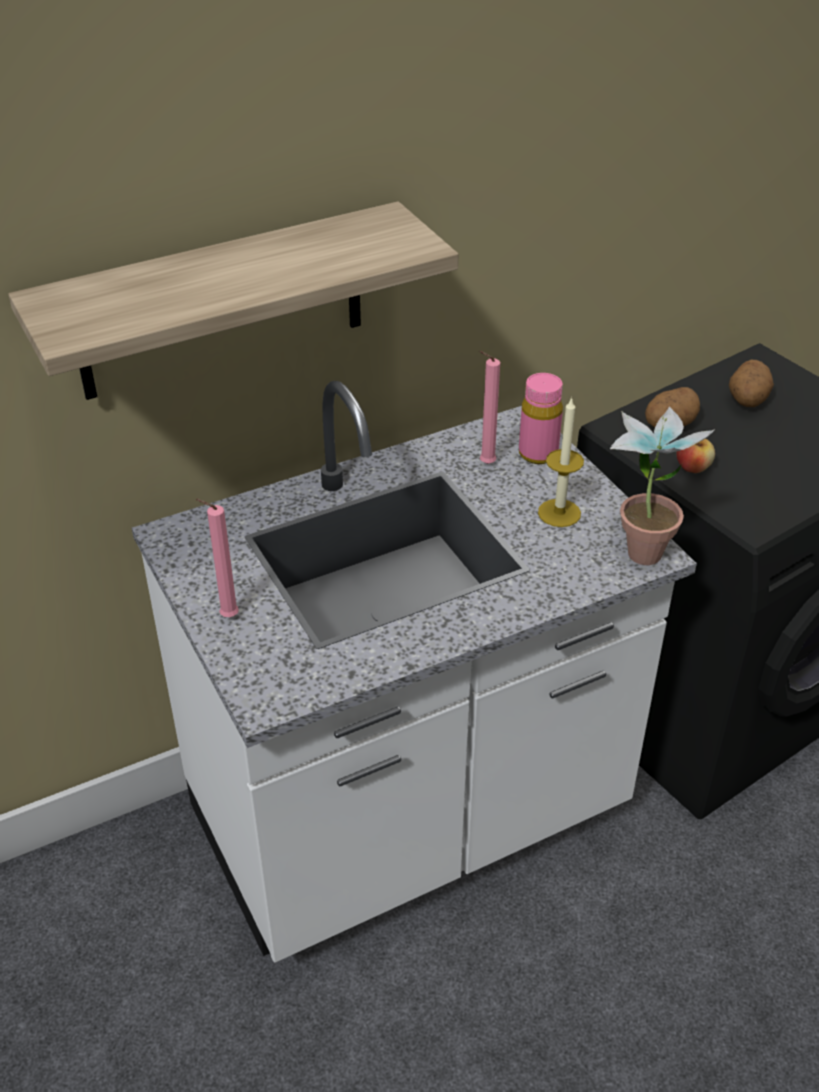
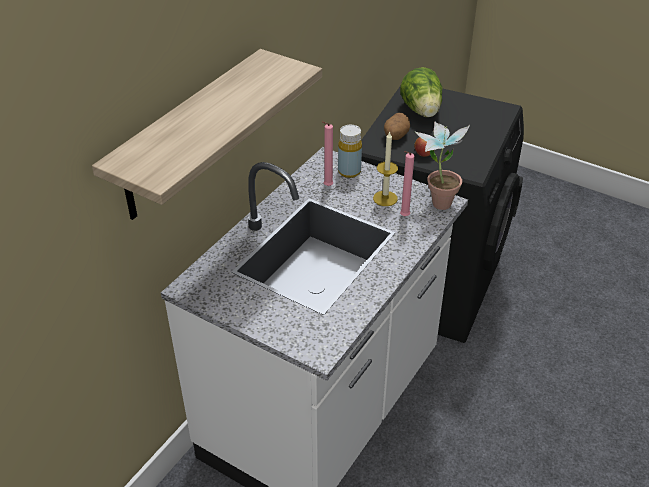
camera: 30 degrees left, 0 degrees up
(226, 616) = (260, 318): pink candle -> pink candle (403, 217)
(538, 453) = (349, 172): pink bottle -> yellow bottle
(747, 400) = (422, 111): potato -> lettuce

